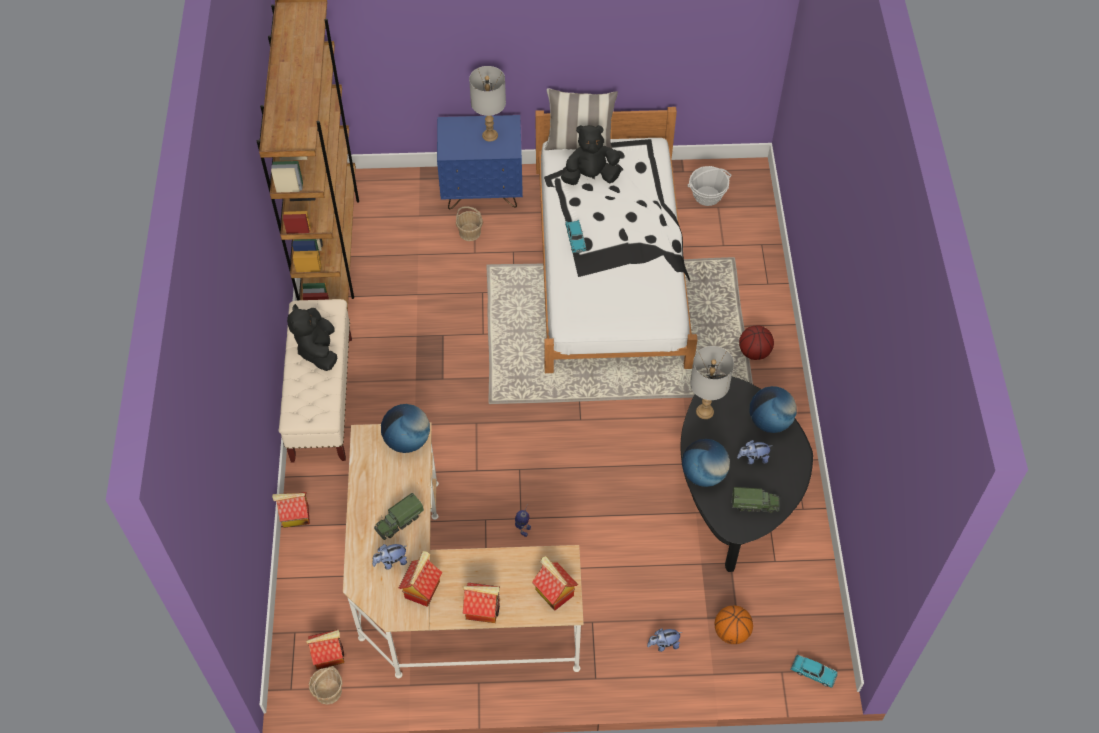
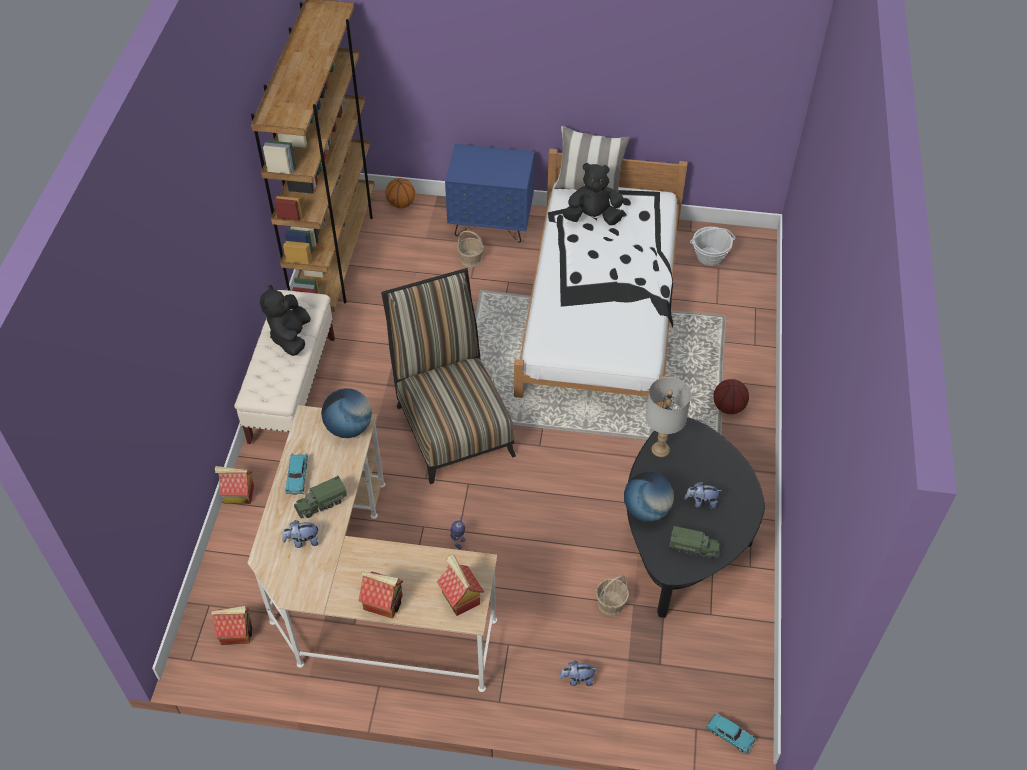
camera: 10 degrees right, 5 degrees down
(328, 691) = (226, 668): basket -> basket (610, 603)
(422, 588) = (327, 572): toy house -> none
(490, 135) = (501, 165): grey table lamp -> none
(490, 410) = (452, 423): none -> chair
(575, 239) = (565, 272): turquoise toy car -> turquoise toy car (297, 477)
(731, 632) = (651, 679): basketball -> basketball (401, 204)
(769, 421) = (725, 469): globe -> none

